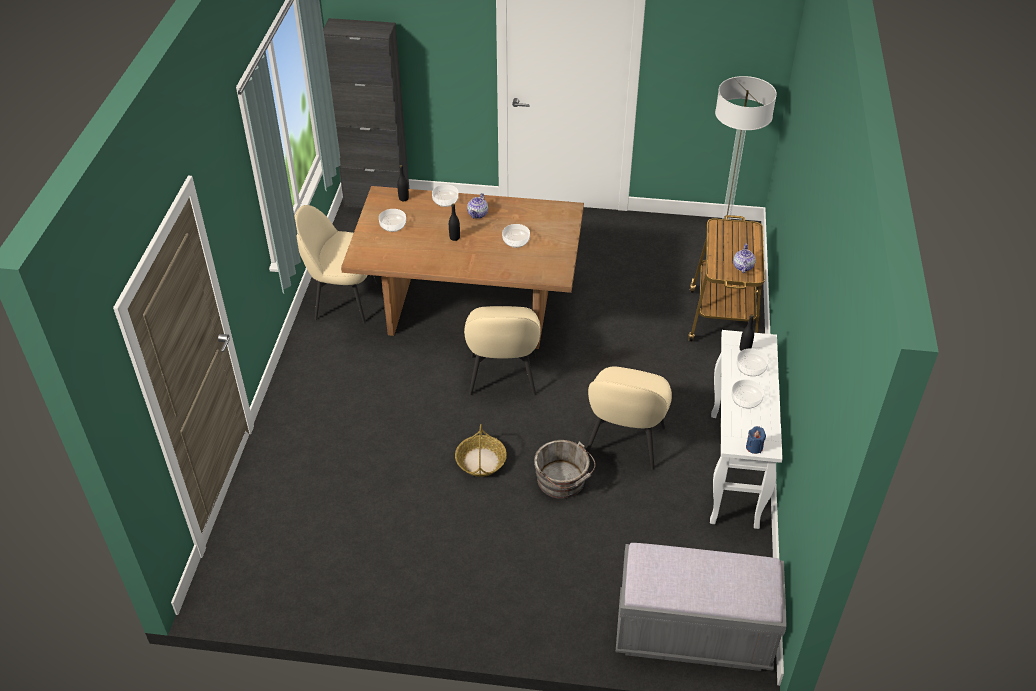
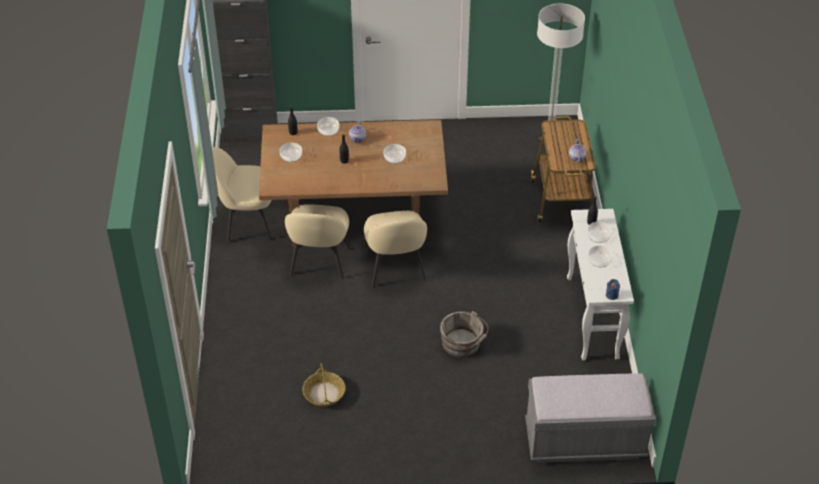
camera: 10 degrees left, 0 degrees up
(480, 461) = (394, 337): basket -> basket (324, 393)
(624, 443) = (504, 308): beige chair -> beige chair (319, 262)

